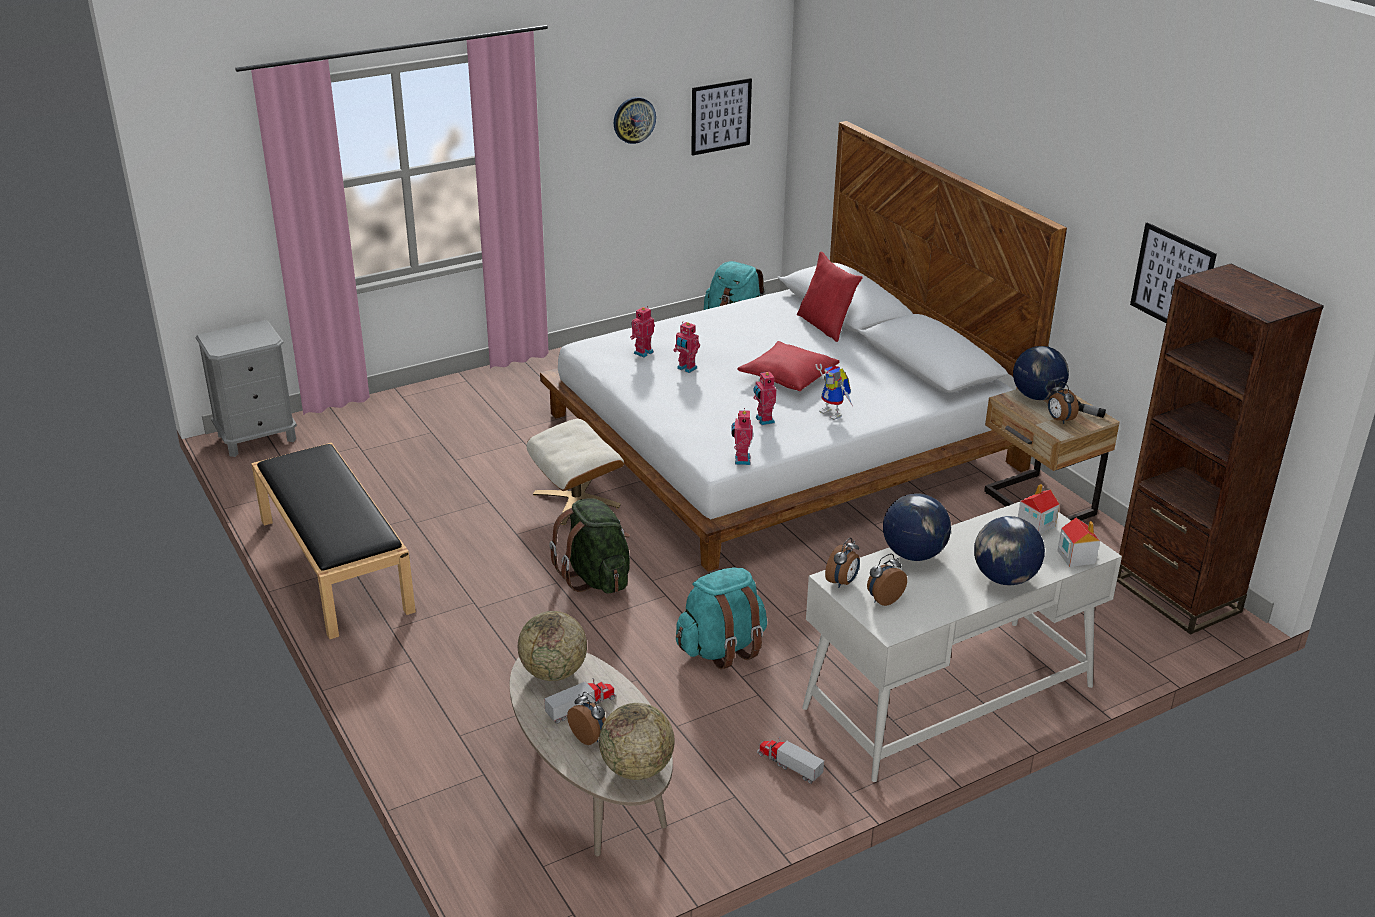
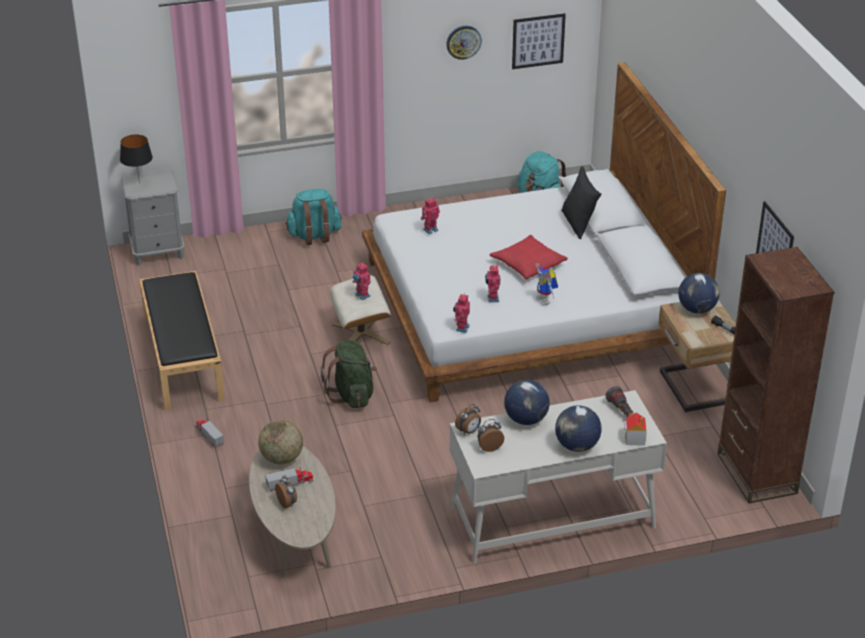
camera: 15 degrees right, 5 degrees up
(225, 339) = (139, 183): none -> black table lamp
(637, 768) = (308, 527): globe -> none
(686, 368) = (456, 247): toy robot -> toy robot (362, 296)
(722, 648) = (415, 459): turquoise backpack -> turquoise backpack (314, 236)
(789, 765) = (424, 543): toy truck -> toy truck (209, 436)
(826, 326) = (579, 224): red pillow -> black pillow
(1035, 525) = (621, 411): toy house -> flashlight
(1059, 420) = (701, 331): alarm clock -> none

